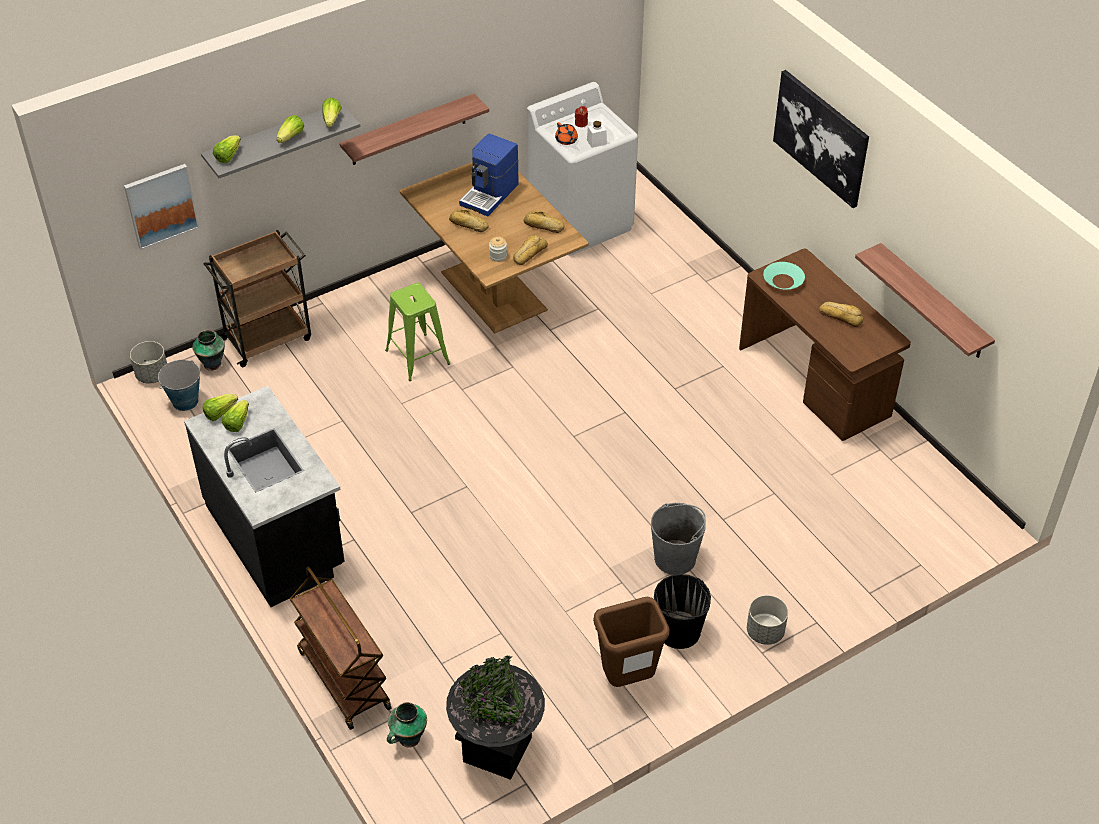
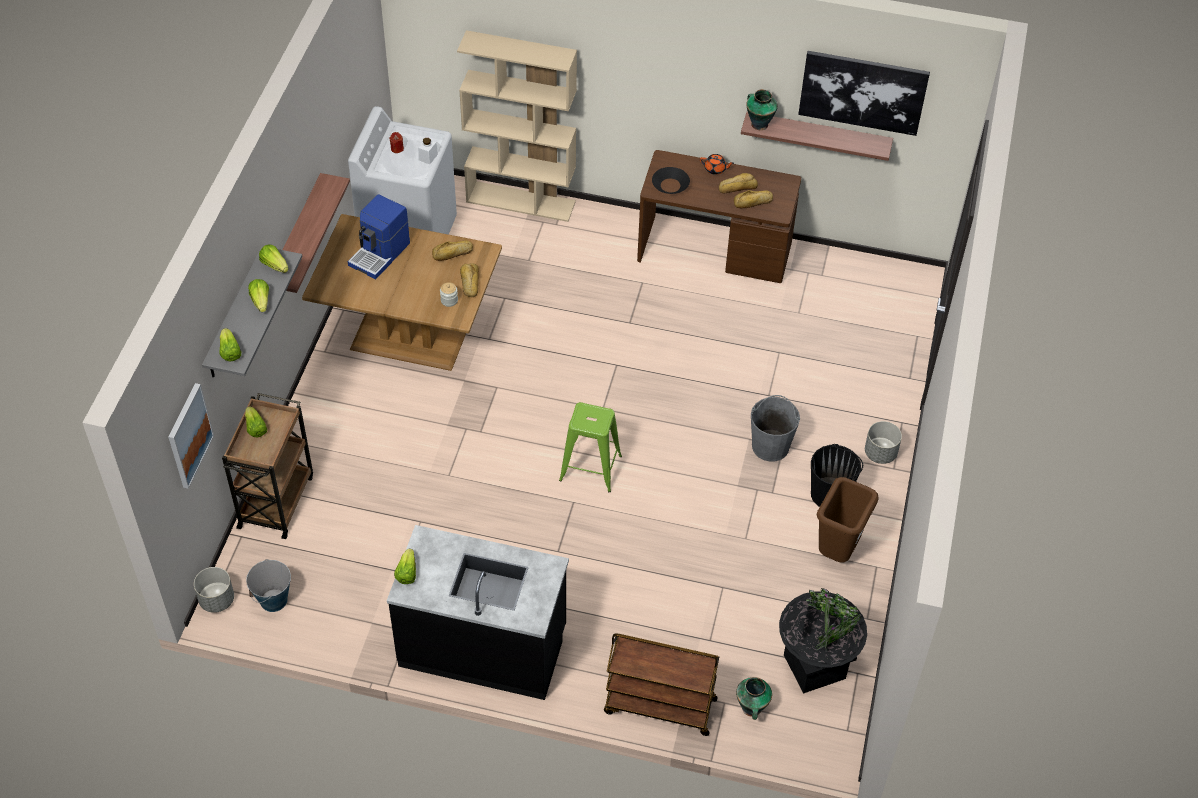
camera: 45 degrees left, 5 degrees up
(213, 363) = (256, 553): vase -> vase (759, 124)
(237, 423) = (430, 570): lettuce -> lettuce (255, 428)
(417, 357) = (416, 431): green stool -> green stool (591, 468)
(468, 224) = (394, 290): bread -> bread (753, 202)
(490, 194) = (380, 254): coffee machine -> coffee machine turned 45 degrees clockwise
(566, 140) = (403, 170): orange teapot -> orange teapot (715, 169)
(699, 248) = (521, 201): none -> beige bookcase
(783, 281) = (670, 185): turquoise bowl -> black bowl
(821, 137) = (655, 52): picture -> picture (863, 92)

